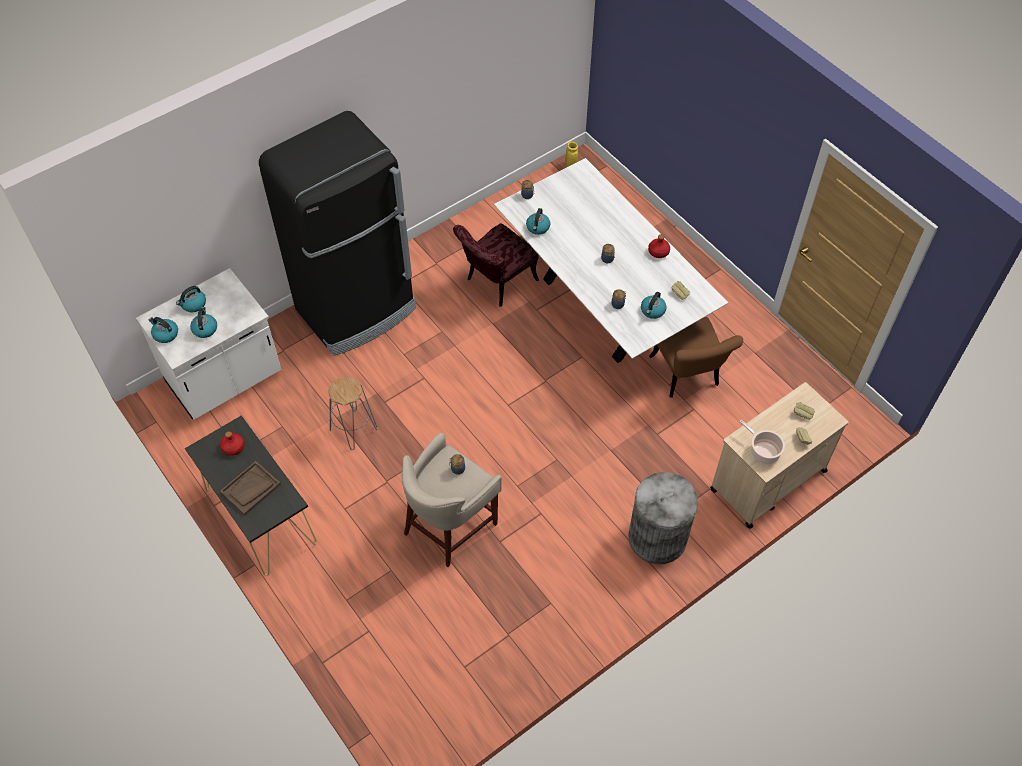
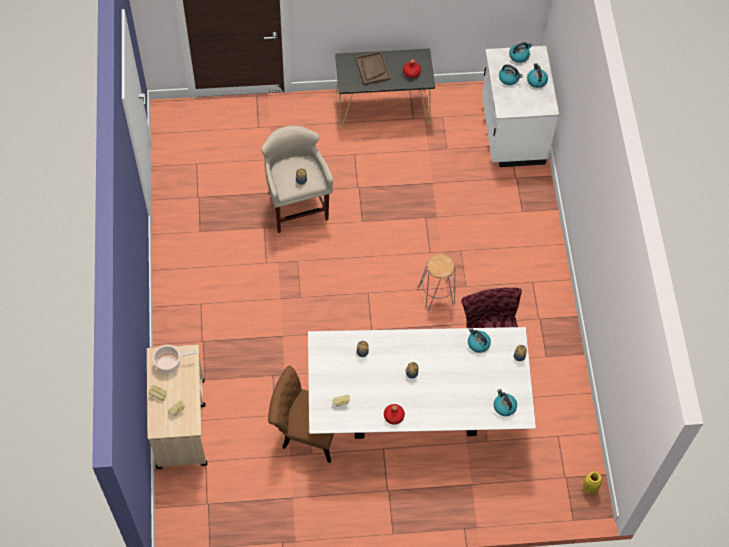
camera: 120 degrees right, 5 degrees up
(353, 429) = (415, 188): grey stool -> grey stool (436, 295)
(357, 310) = (524, 241): black fridge -> none
(652, 311) = (339, 373): kettle -> kettle (504, 406)
(657, 538) = (194, 321): grey trash can -> none

